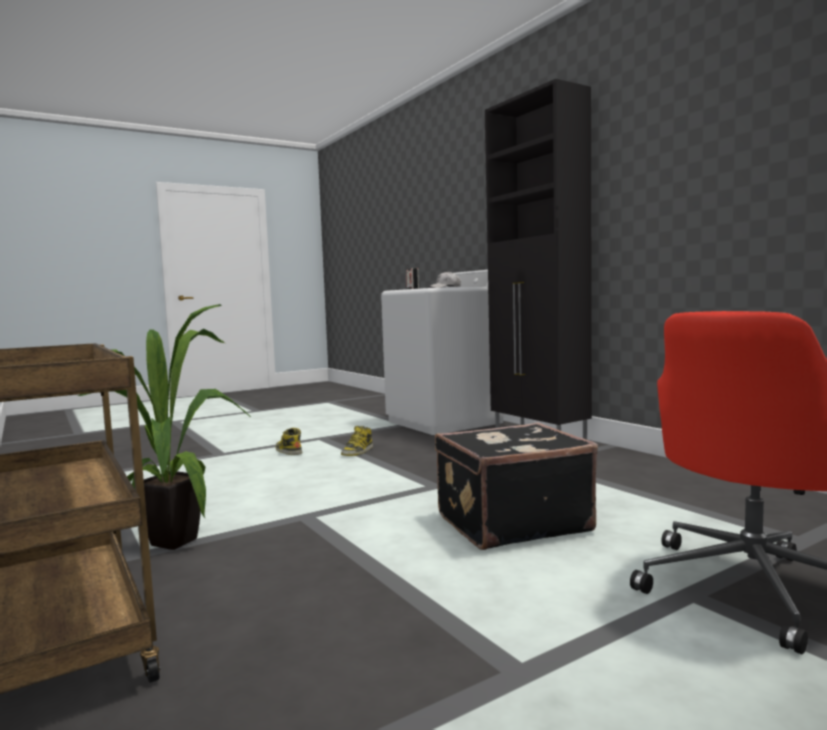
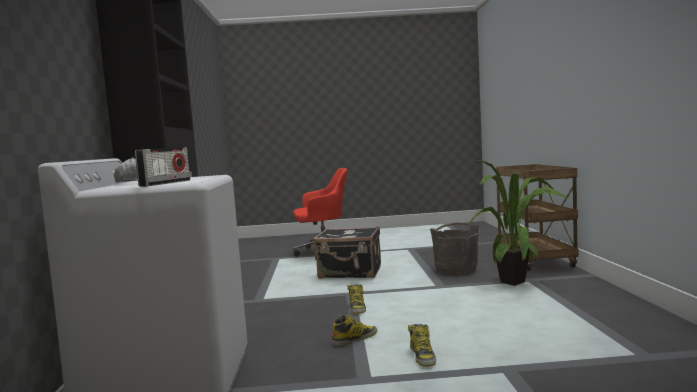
camera: 150 degrees left, 0 degrees up
(291, 563) = (456, 270): none -> grey bucket
(394, 472) = (357, 308): none -> boot

